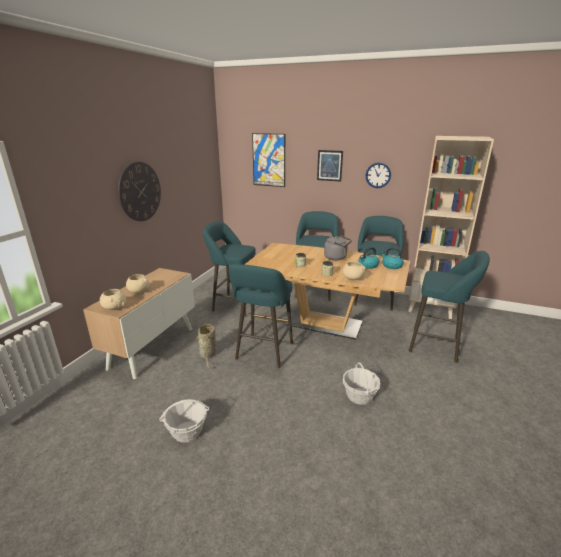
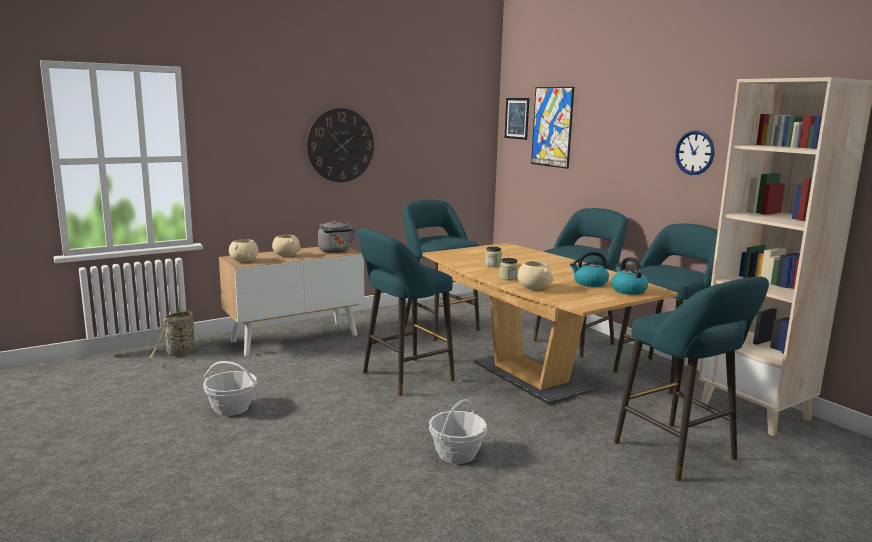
camera: 35 degrees right, 10 degrees down
(208, 355) = (339, 360): basket -> basket (179, 354)
(329, 165) = (627, 135): picture -> picture (517, 118)
(337, 258) = (561, 269): grey kettle -> grey kettle (335, 251)

